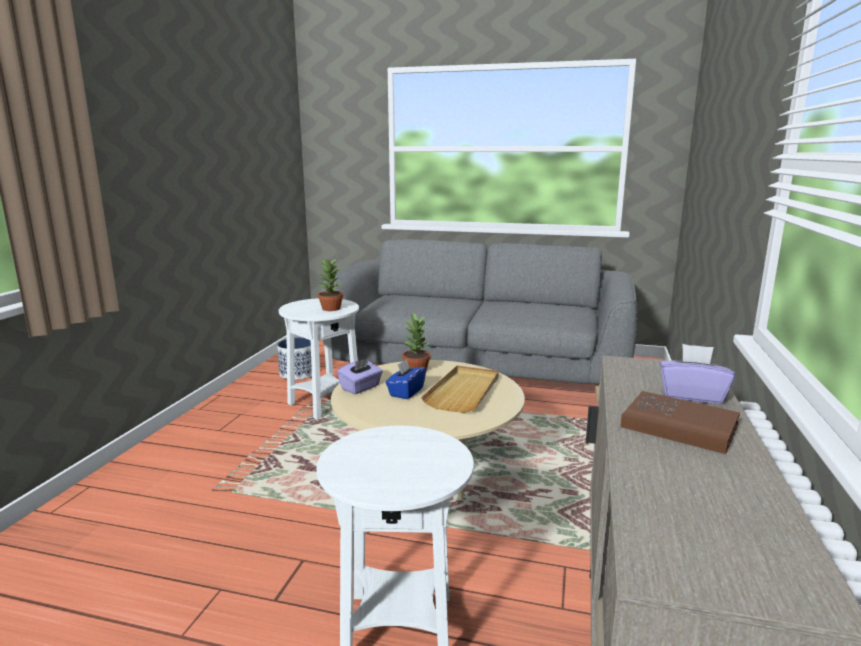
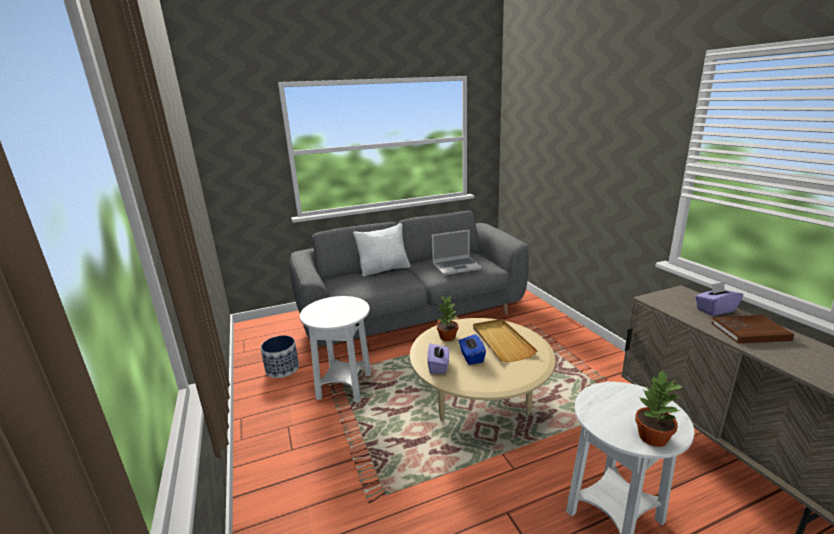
camera: 35 degrees left, 5 degrees up
(330, 308) = (347, 308): potted plant -> potted plant (652, 437)
(449, 298) = (384, 269): none -> white pillow
(529, 312) = (456, 267): none -> laptop

